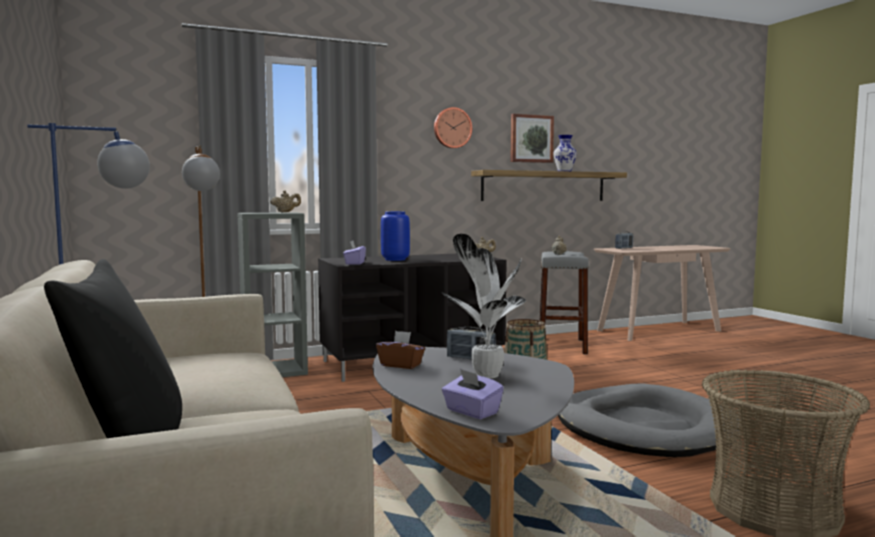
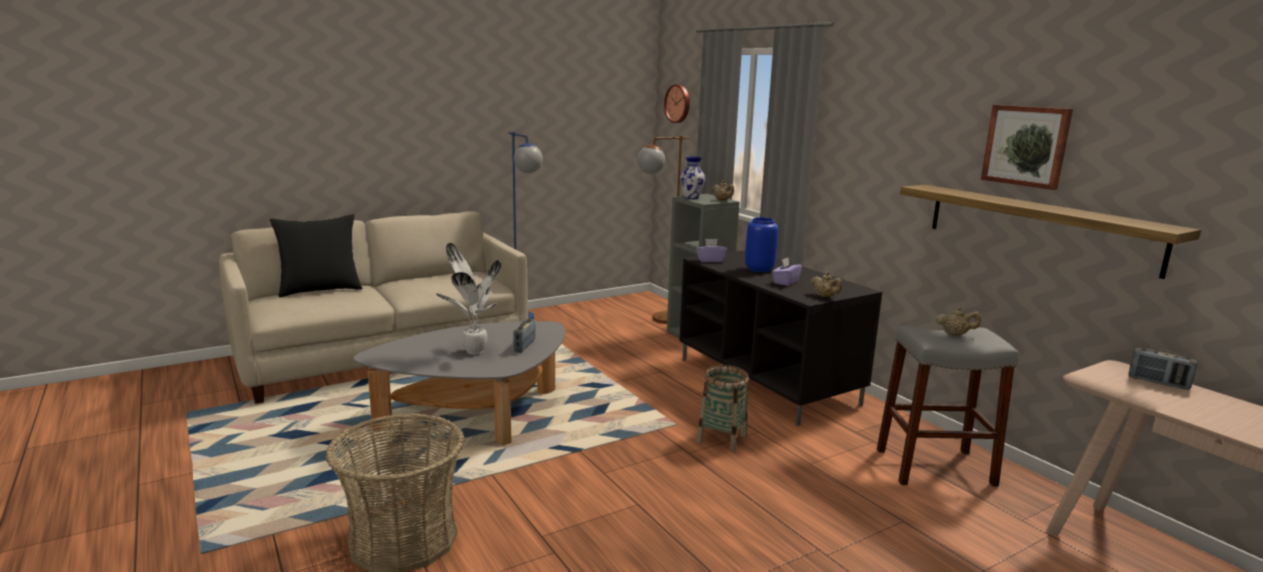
camera: 80 degrees right, 10 degrees up
(401, 365) = (505, 328): brown tissue box -> none
(452, 128) = (909, 123): wall clock -> wall clock (678, 103)
(471, 412) = (393, 348): purple tissue box -> purple tissue box (785, 282)
(564, 171) = (1059, 209): vase -> vase (691, 197)
(643, 428) = (593, 497): grey dog bed -> none

